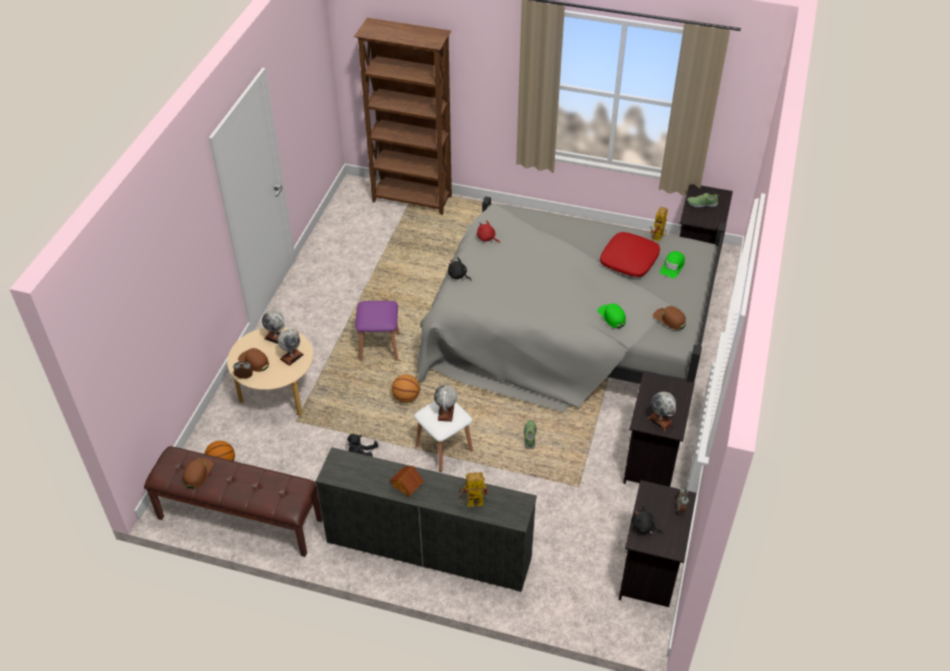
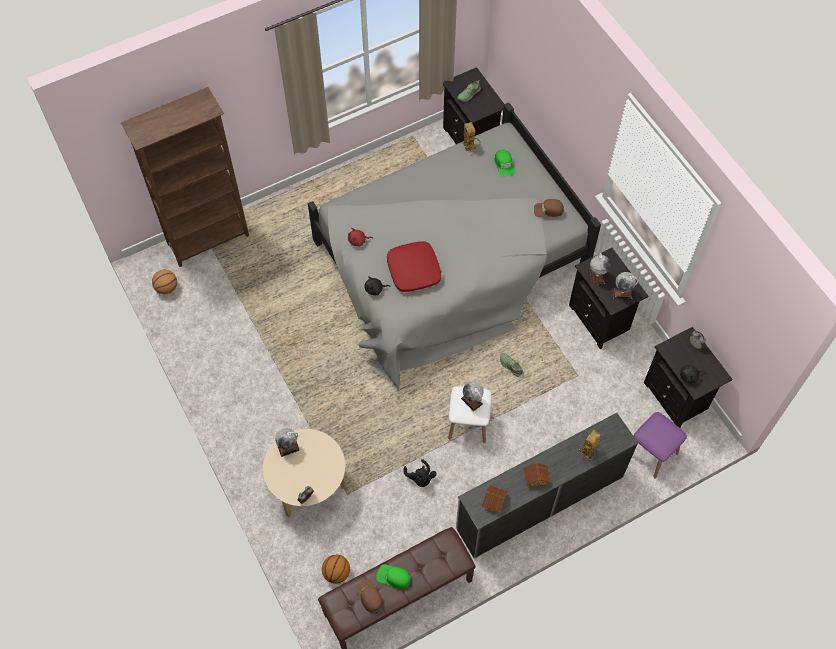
camera: 45 degrees left, 15 degrees up
(254, 361) = (297, 480): brown cap -> none
(292, 356) = (319, 452): globe -> globe (597, 276)
(353, 472) = (493, 500): none -> toy house
(379, 347) = (335, 386): purple stool -> purple stool (651, 453)
(406, 397) = (400, 408): basketball -> basketball (167, 288)
(612, 316) = (511, 238): green cap -> green cap (394, 577)
(629, 260) = (471, 181): red pillow -> red pillow (414, 270)

